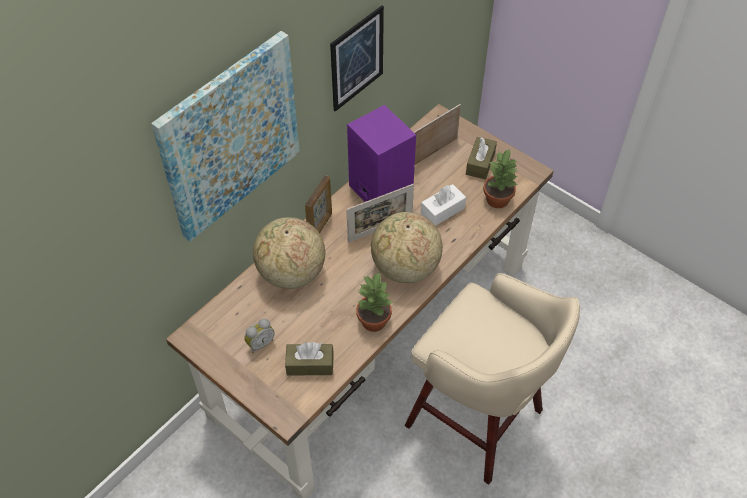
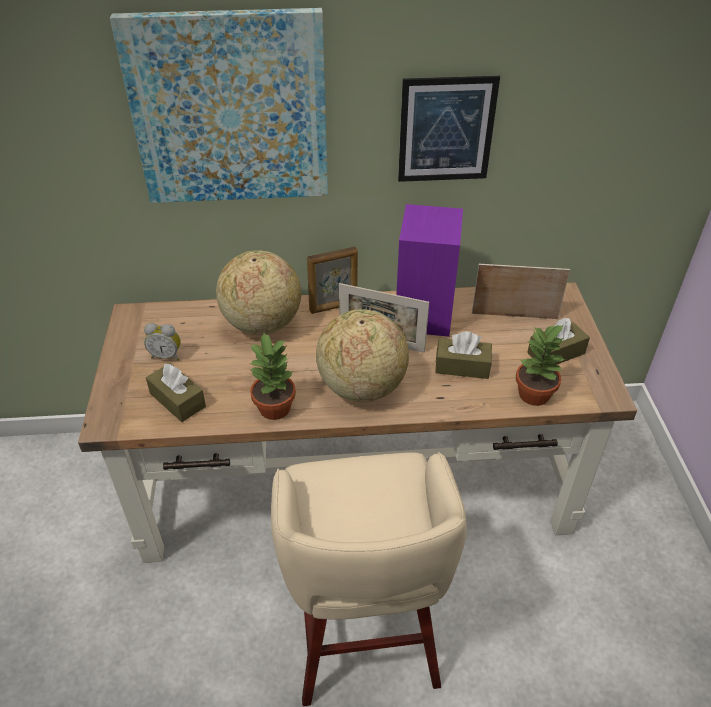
camera: 45 degrees right, 10 degrees down
(442, 210) = (462, 366): white tissue box -> brown tissue box

